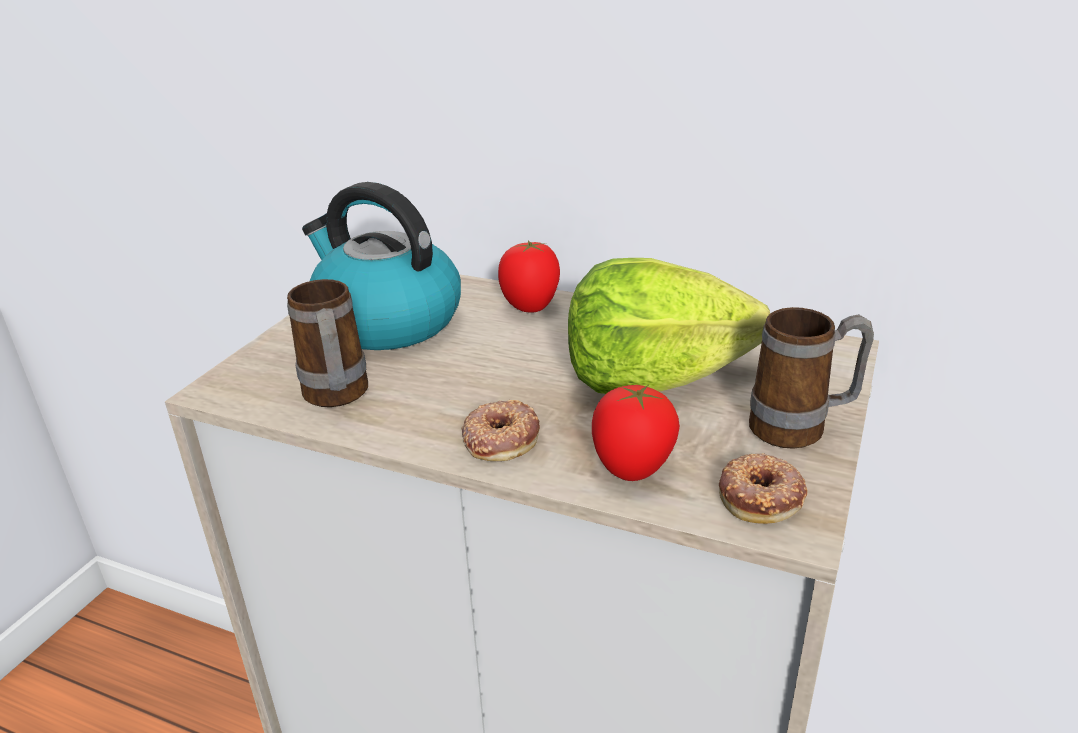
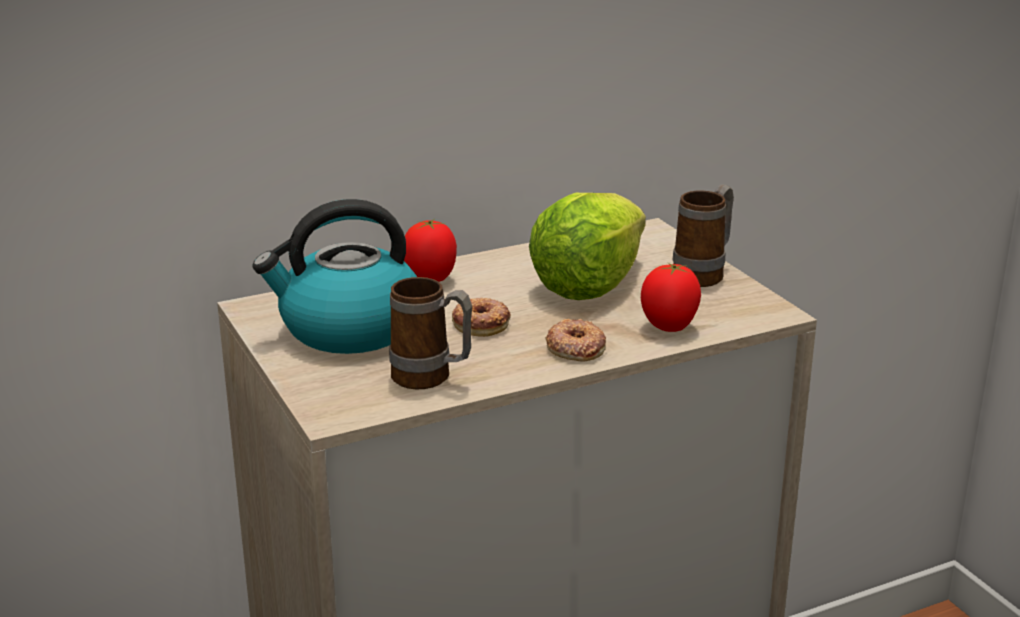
camera: 50 degrees left, 5 degrees down
(761, 496) = (741, 308): donut -> donut (481, 323)

